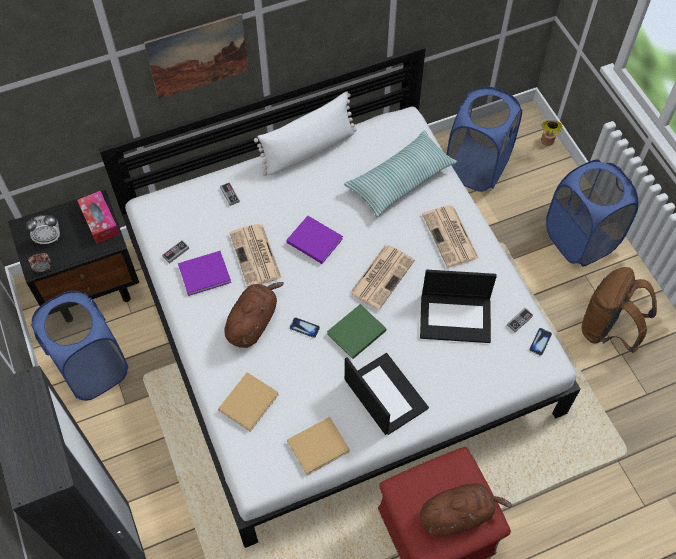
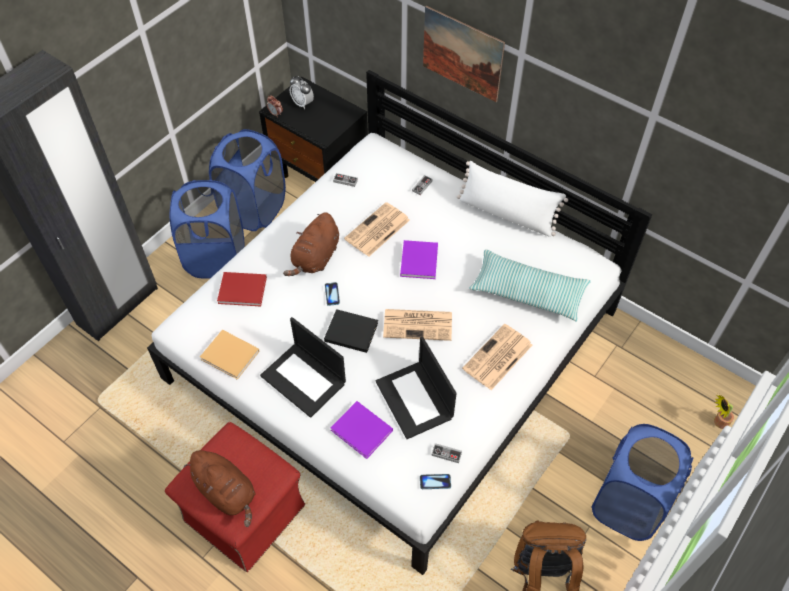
camera: 60 degrees right, 5 degrees down
(100, 221) = (337, 122): tissue box -> none
(206, 273) = (339, 208): purple book -> purple book (363, 431)
(250, 401) = (244, 290): beige book -> red book
(253, 322) = (315, 258): brown plush toy -> brown plush toy turned 120 degrees clockwise
(355, 333) = (350, 331): green book -> black book
(384, 394) = (304, 379): laptop -> laptop turned 105 degrees clockwise
(477, 167) = (637, 375): blue laundry basket -> blue laundry basket (216, 258)

